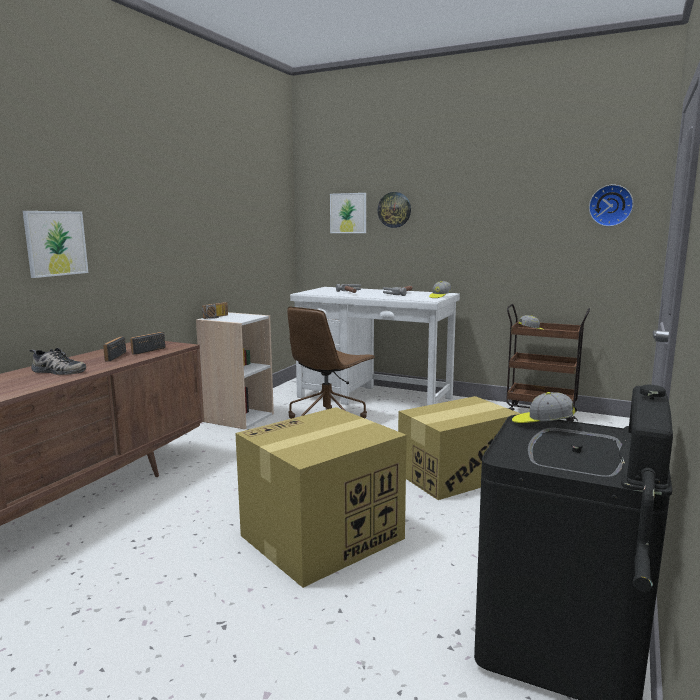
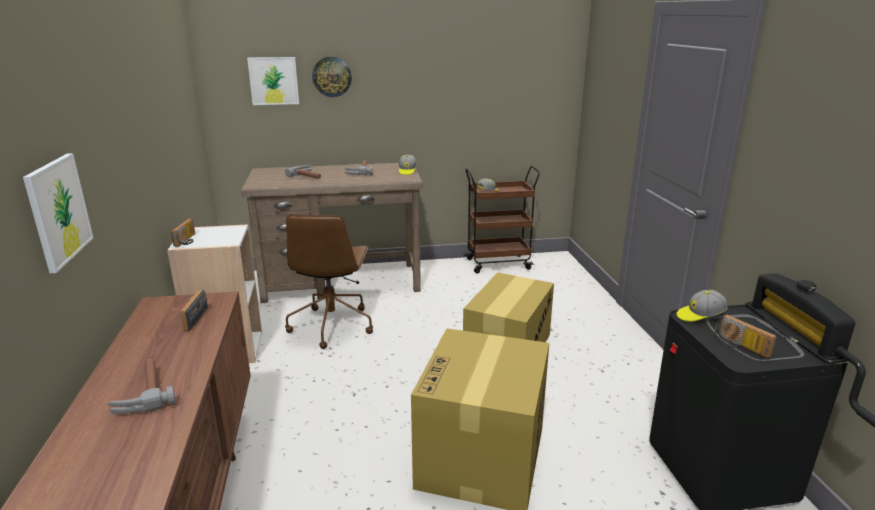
camera: 35 degrees left, 10 degrees up
(57, 371) = (143, 393): shoe -> hammer
(112, 356) = (166, 343): radio -> radio (739, 346)
(375, 397) = (342, 281): white desk -> brown desk
(610, 205) = (543, 72): wall clock -> none

